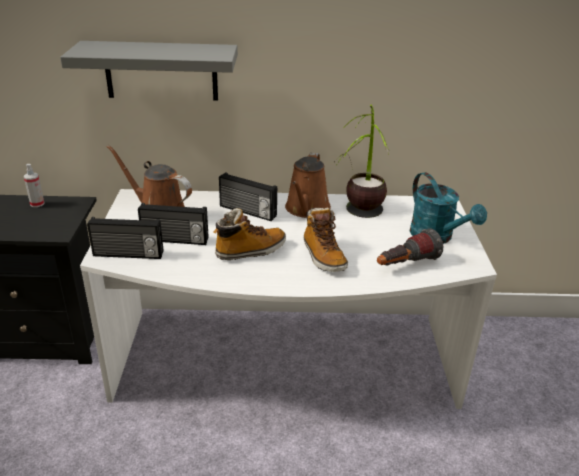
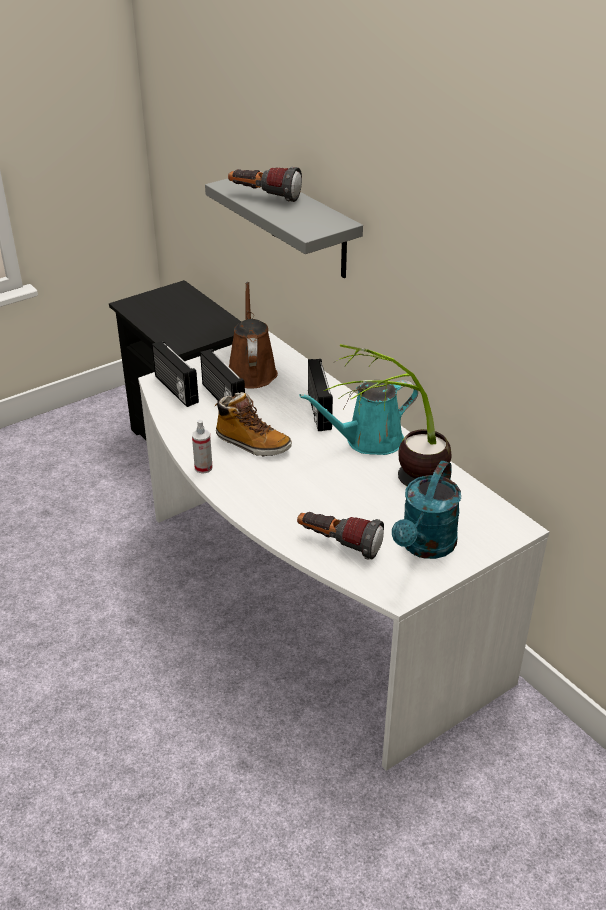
camera: 55 degrees right, 5 degrees up
(37, 204) = (206, 312): spray bottle -> spray bottle (203, 468)
(131, 50) = (264, 197): none -> flashlight
(306, 209) = (369, 441): brown watering can -> turquoise watering can
(323, 256) = (292, 488): boot -> none

